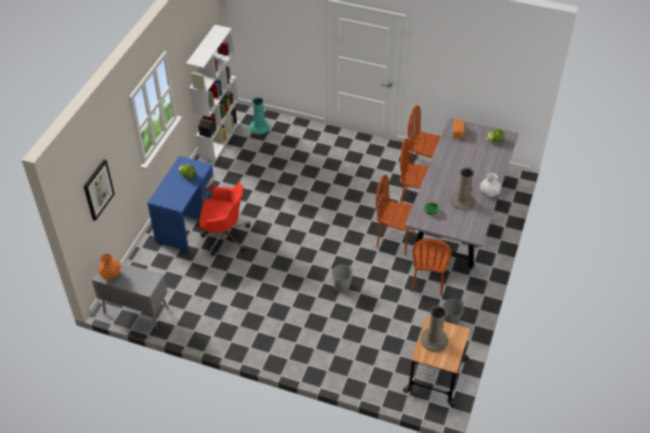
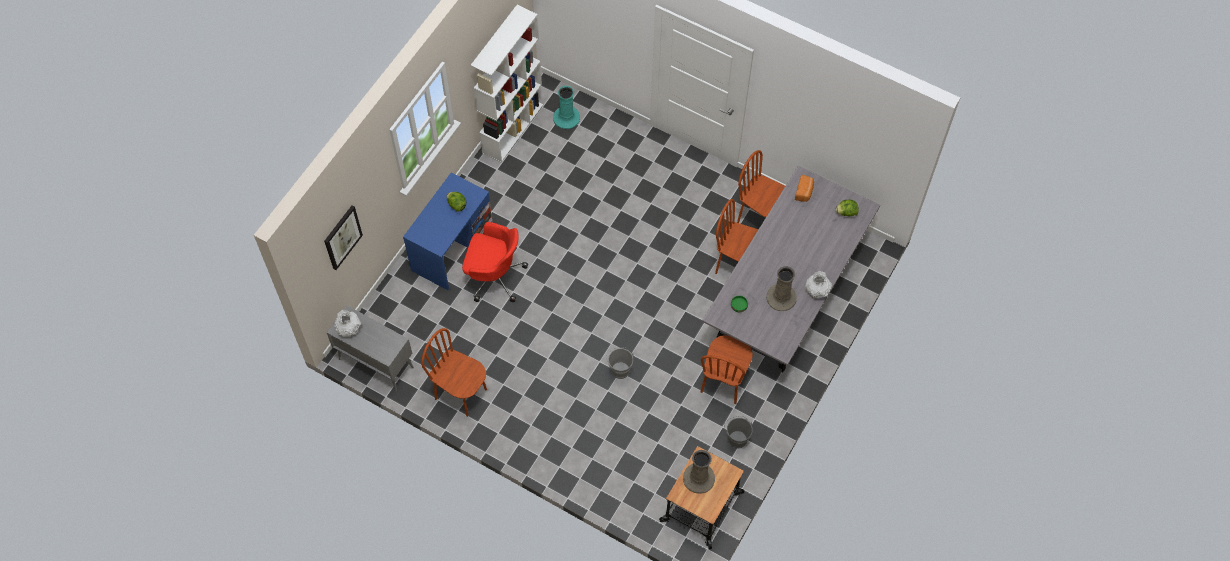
camera: 10 degrees right, 15 degrees up
(111, 274) = (349, 328): orange vase -> white vase
(395, 241) = (699, 318): brown chair -> brown chair (461, 393)

